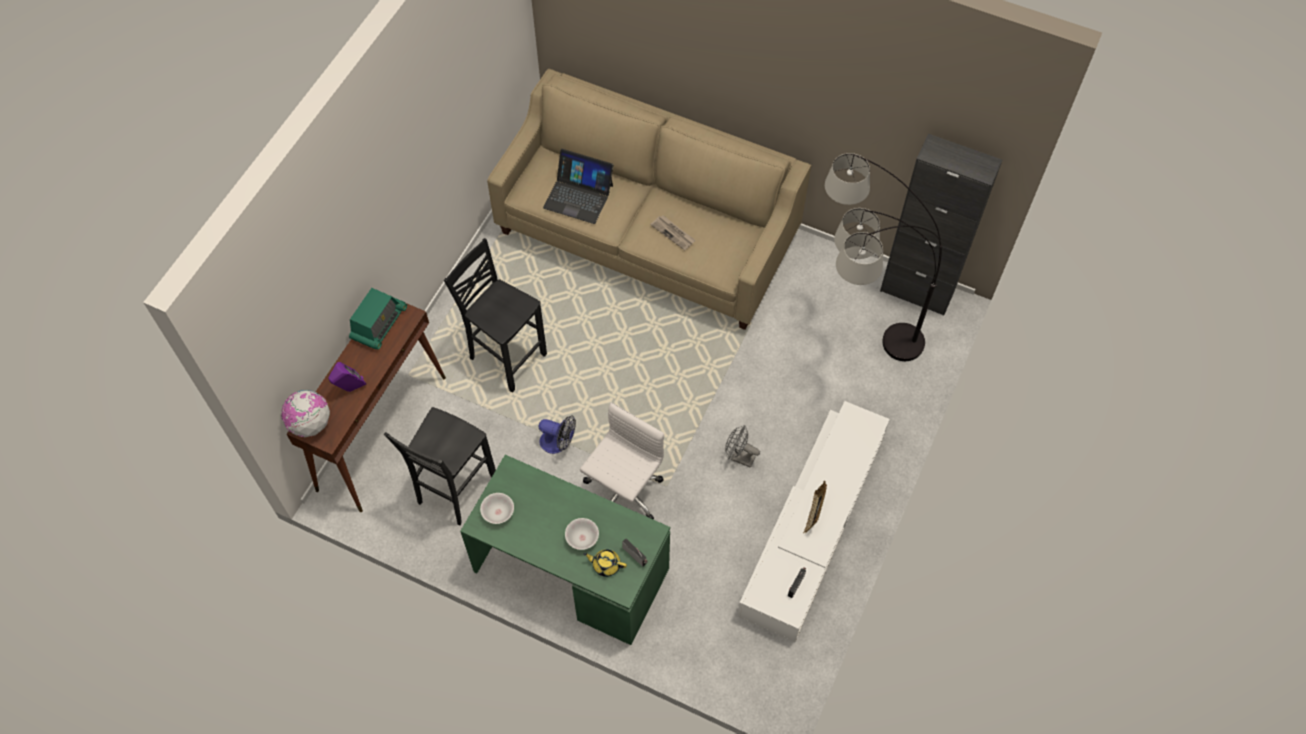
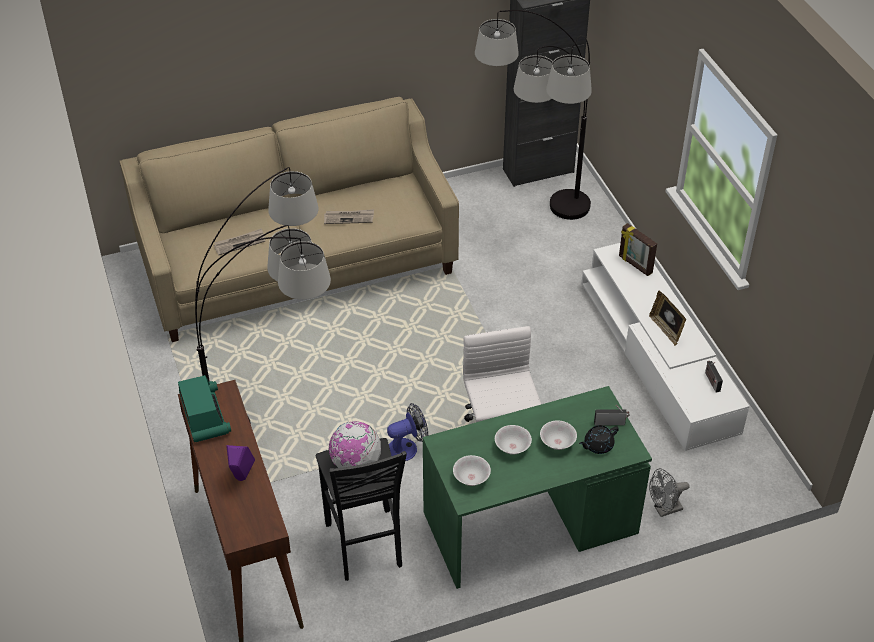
camera: 45 degrees left, 15 degrees down
(310, 424) = (238, 530): globe -> globe (356, 464)
(506, 356) = (286, 422): black stool -> floor lamp
(550, 514) = (512, 448): none -> white bowl
(578, 196) = (240, 243): laptop -> newspaper
(606, 565) = (597, 445): yellow teapot -> black teapot
(739, 457) = (553, 354): grey fan -> grey fan (664, 510)
(858, 440) = (635, 265): none -> picture frame

